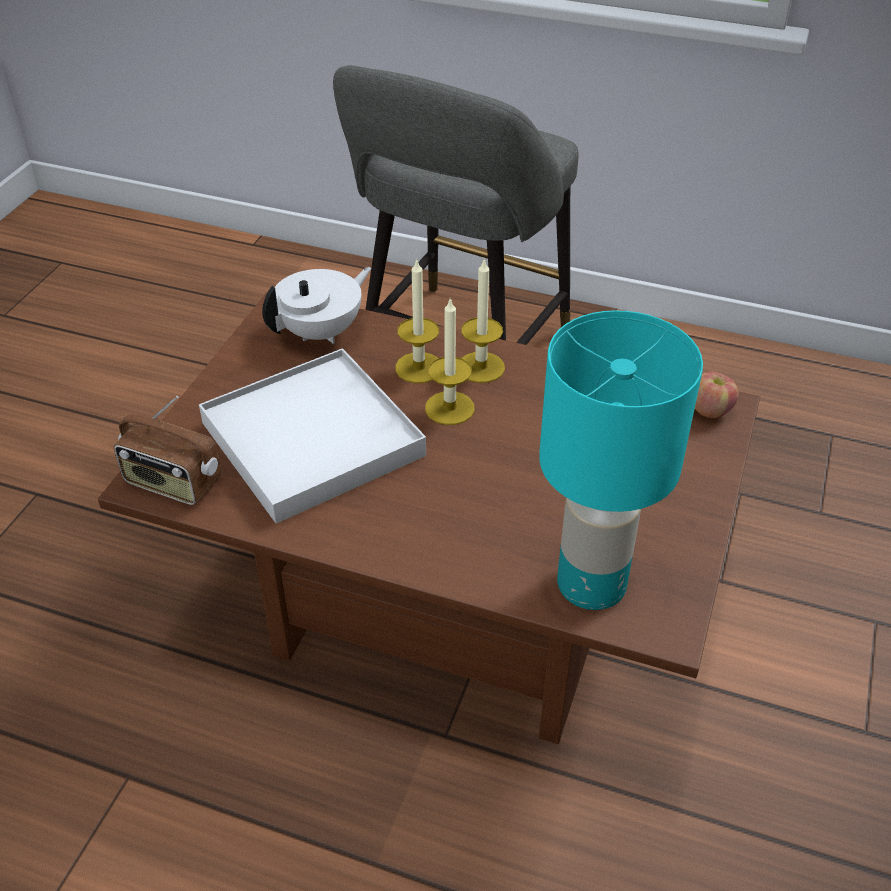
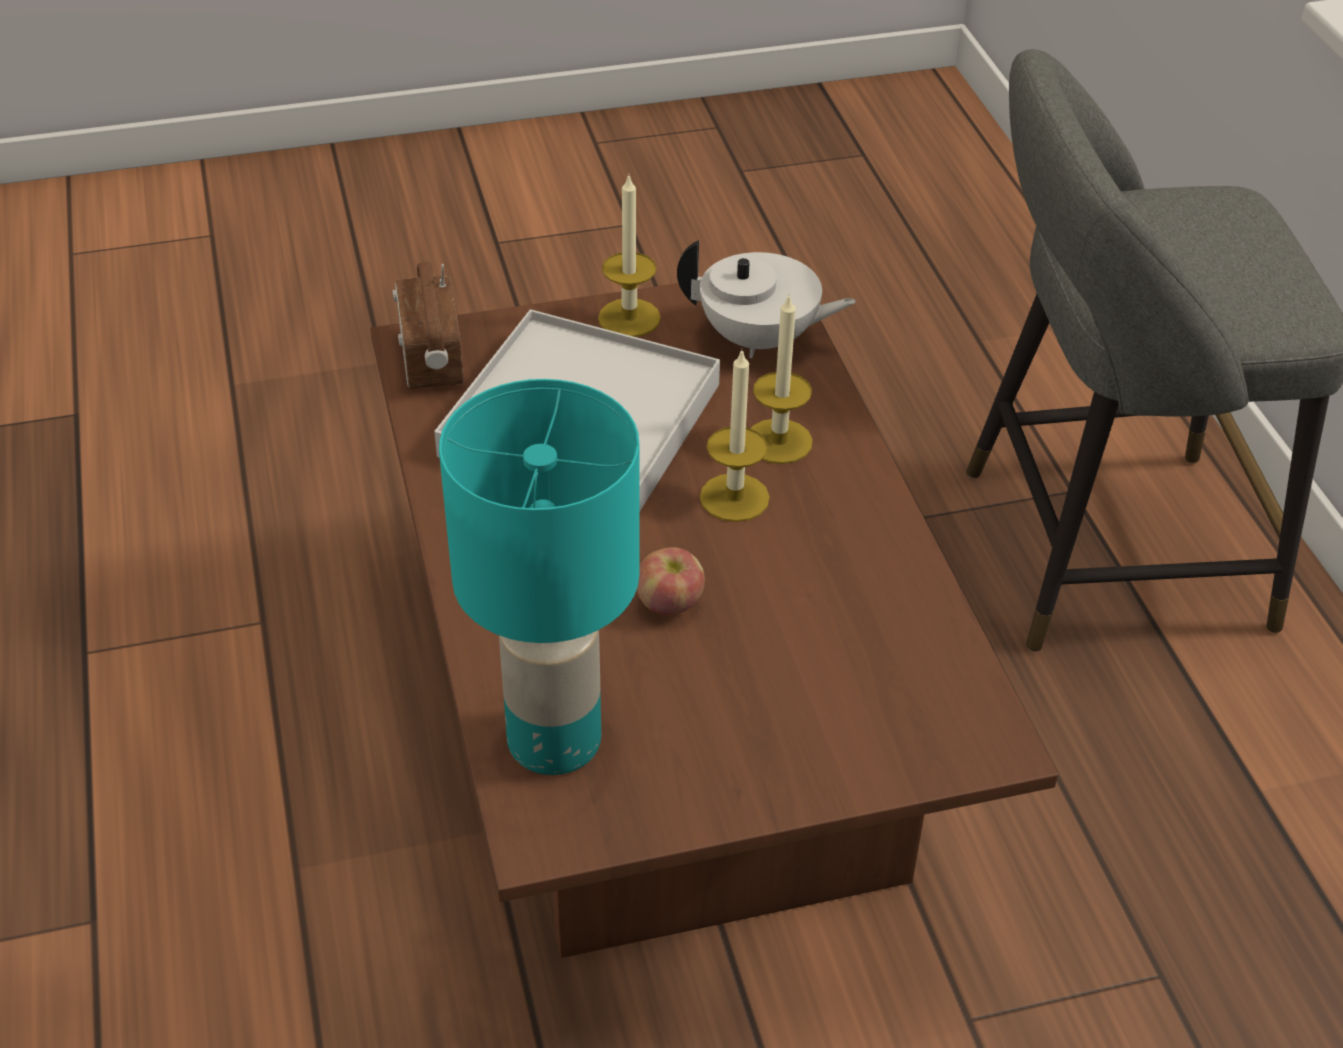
camera: 55 degrees right, 0 degrees up
(481, 367) = (833, 490): candle -> candle (629, 318)
(710, 410) = (971, 732): apple -> apple (670, 603)

